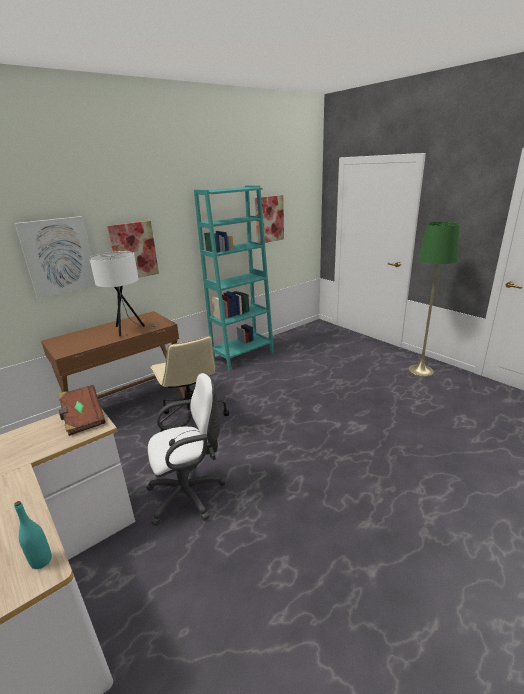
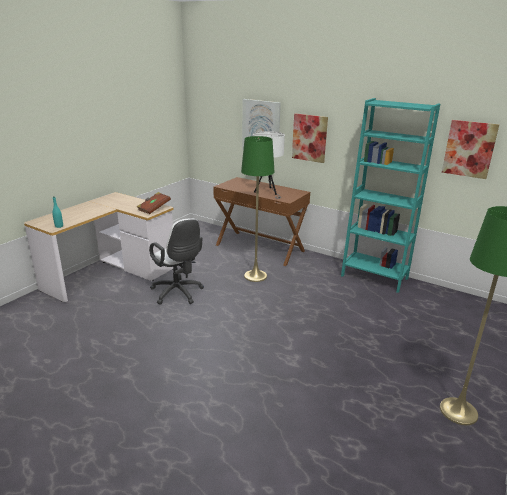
camera: 70 degrees right, 0 degrees up
(192, 420) = (255, 276): beige office chair -> green floor lamp

